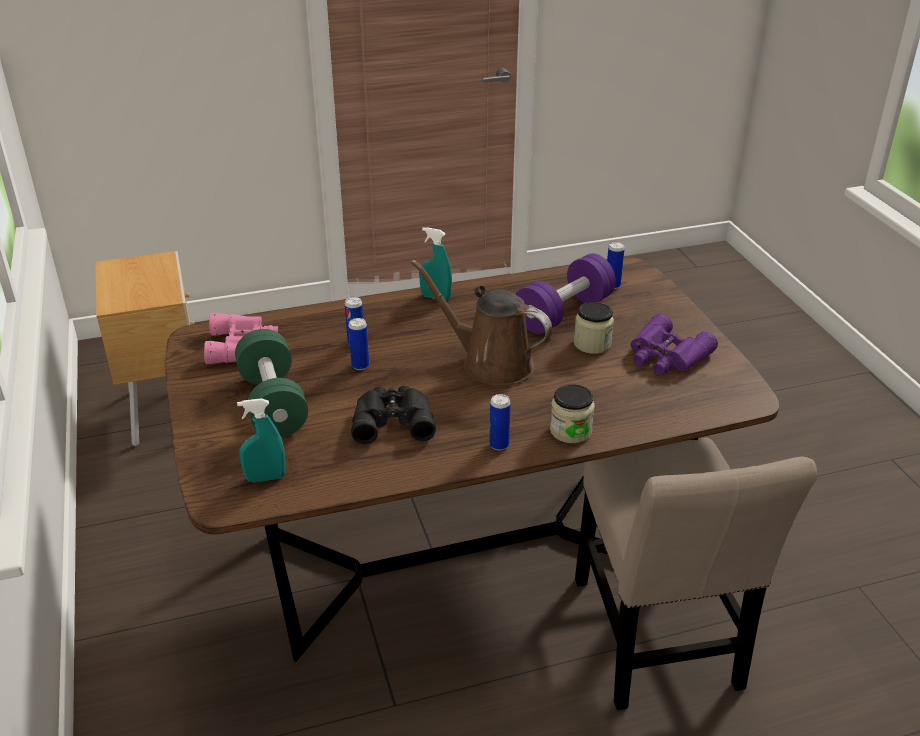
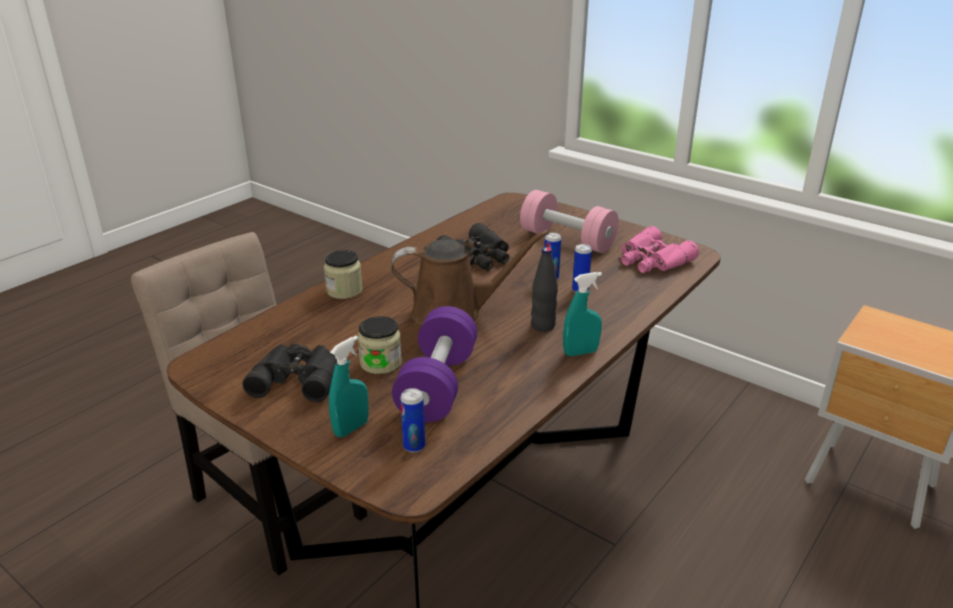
camera: 145 degrees right, 5 degrees down
(265, 478) = (508, 213): turquoise spray bottle -> turquoise spray bottle (351, 428)
(273, 403) = (567, 240): green dumbbell -> pink dumbbell
(433, 325) = (543, 326): none -> black bottle
(499, 445) = (389, 267): can -> none
(666, 356) = (298, 377): purple binoculars -> black binoculars

